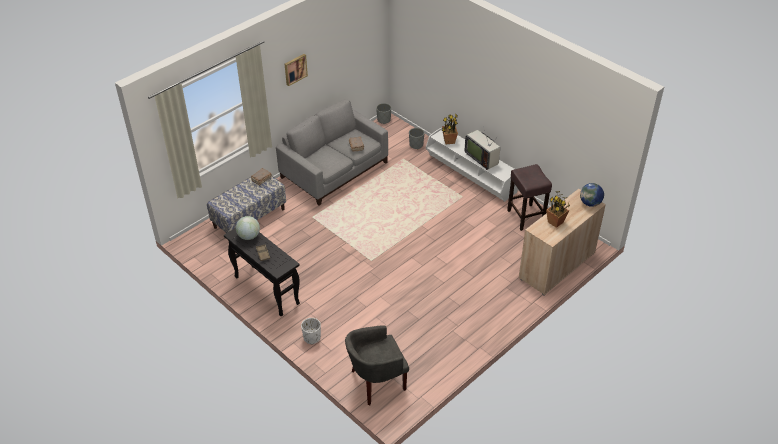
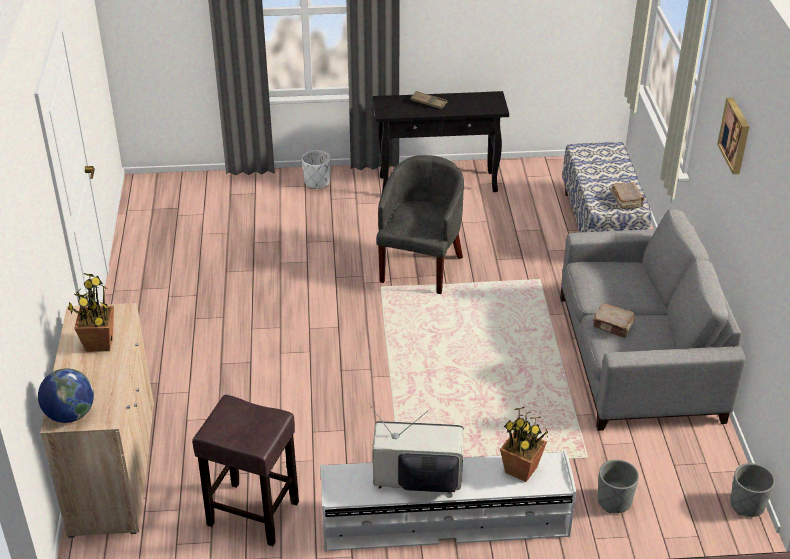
camera: 130 degrees right, 5 degrees down
(249, 236) = (475, 105): globe -> none
(376, 382) = (192, 195): grey armchair -> grey armchair (421, 266)

